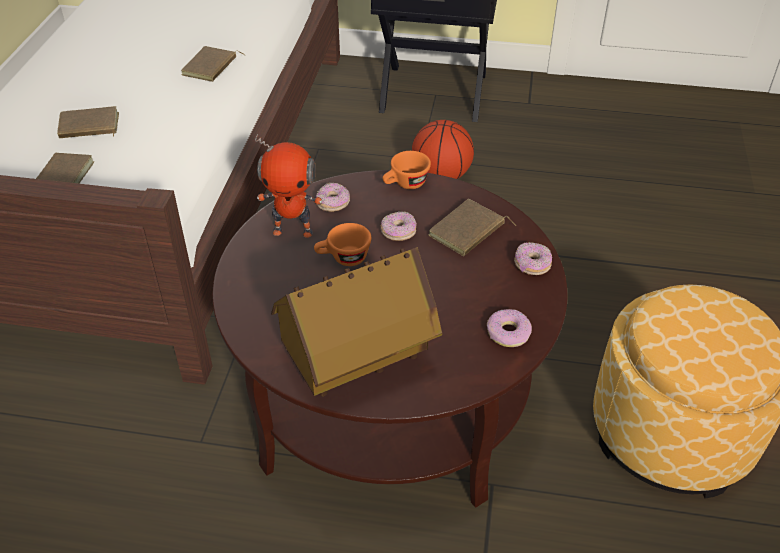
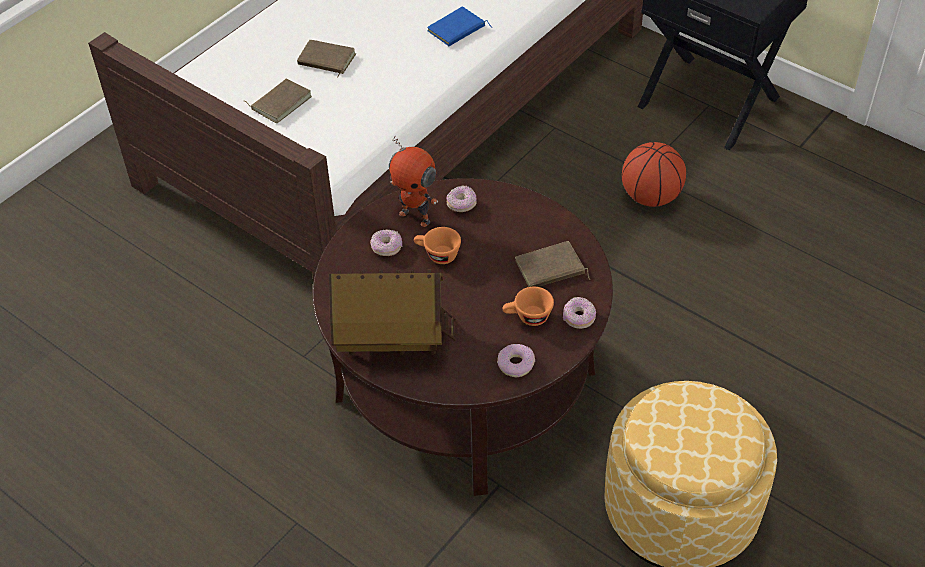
camera: 30 degrees right, 5 degrees up
(211, 67) = (457, 30): brown book -> blue book
(398, 233) = (494, 249): donut -> donut (386, 248)
(405, 184) = (531, 208): orange cup -> orange cup (527, 317)

